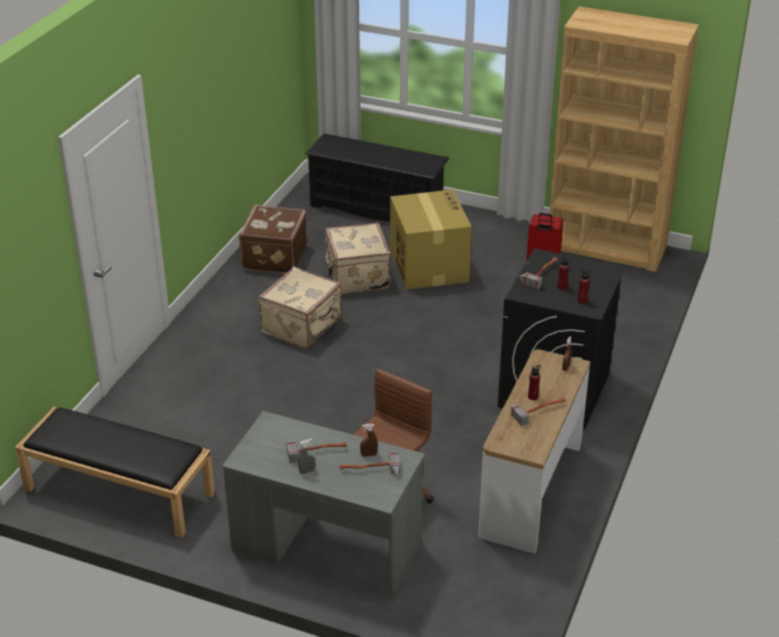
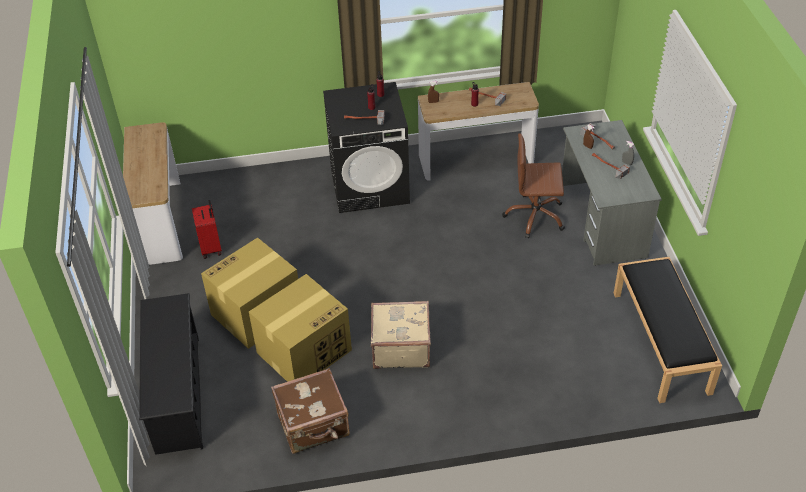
camera: 120 degrees left, 10 degrees up
(356, 276) = (305, 350): beige suitcase -> cardboard box
(606, 248) = (160, 222): brown bookcase -> console table

